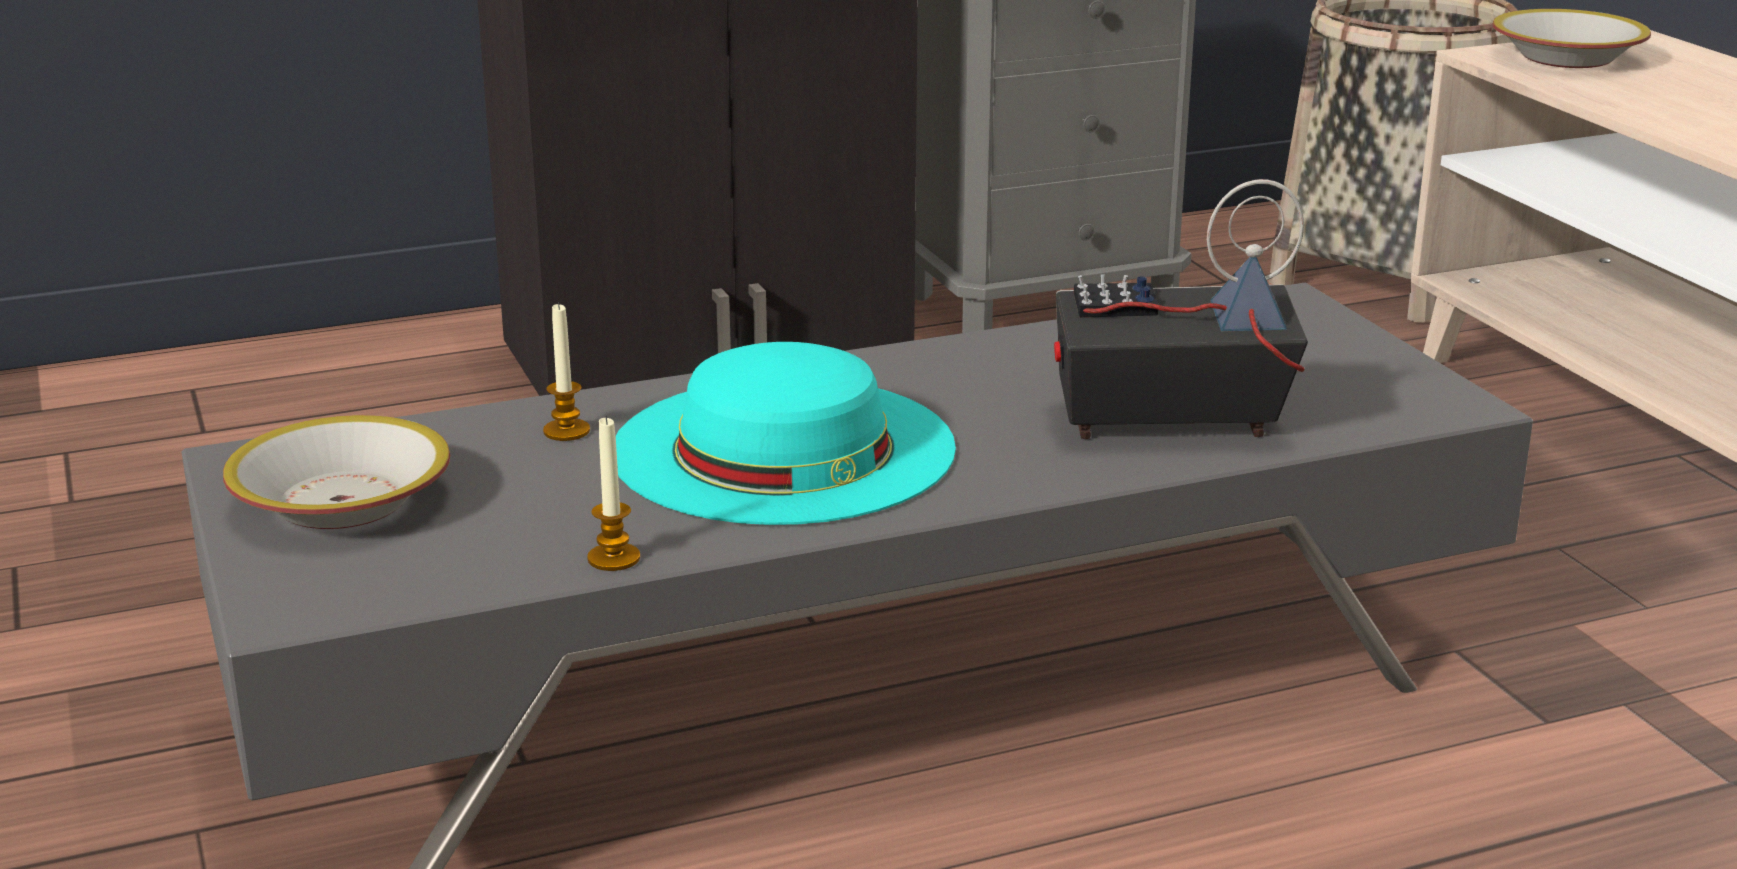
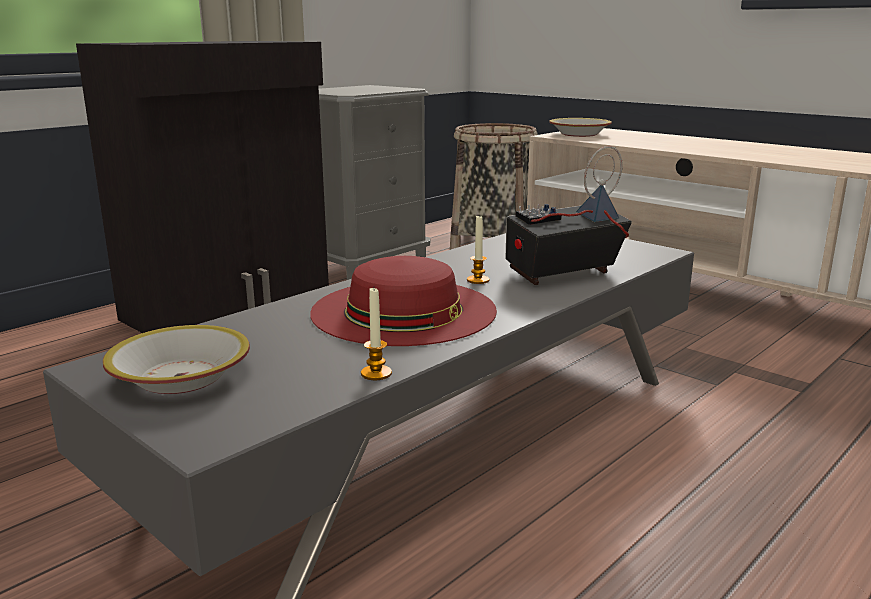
camera: 25 degrees left, 5 degrees down
(566, 431) = (280, 322): candle -> candle (478, 280)
(784, 449) = (404, 311): turquoise hat -> red hat

